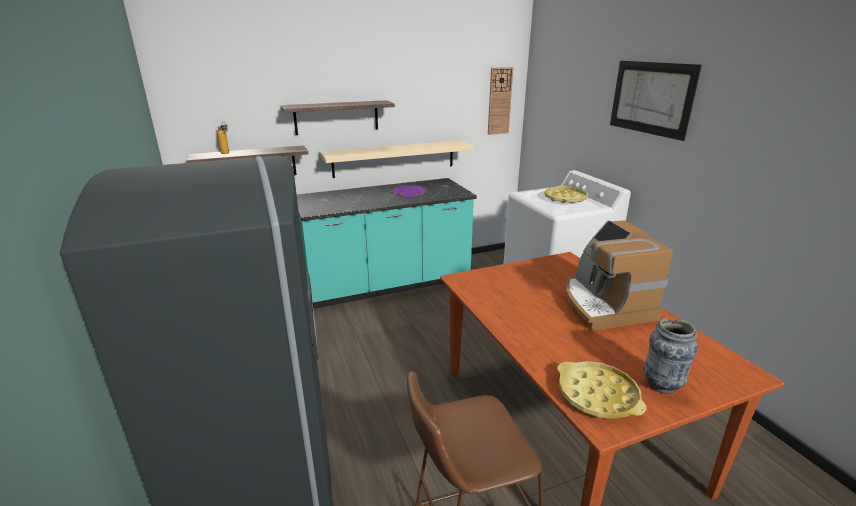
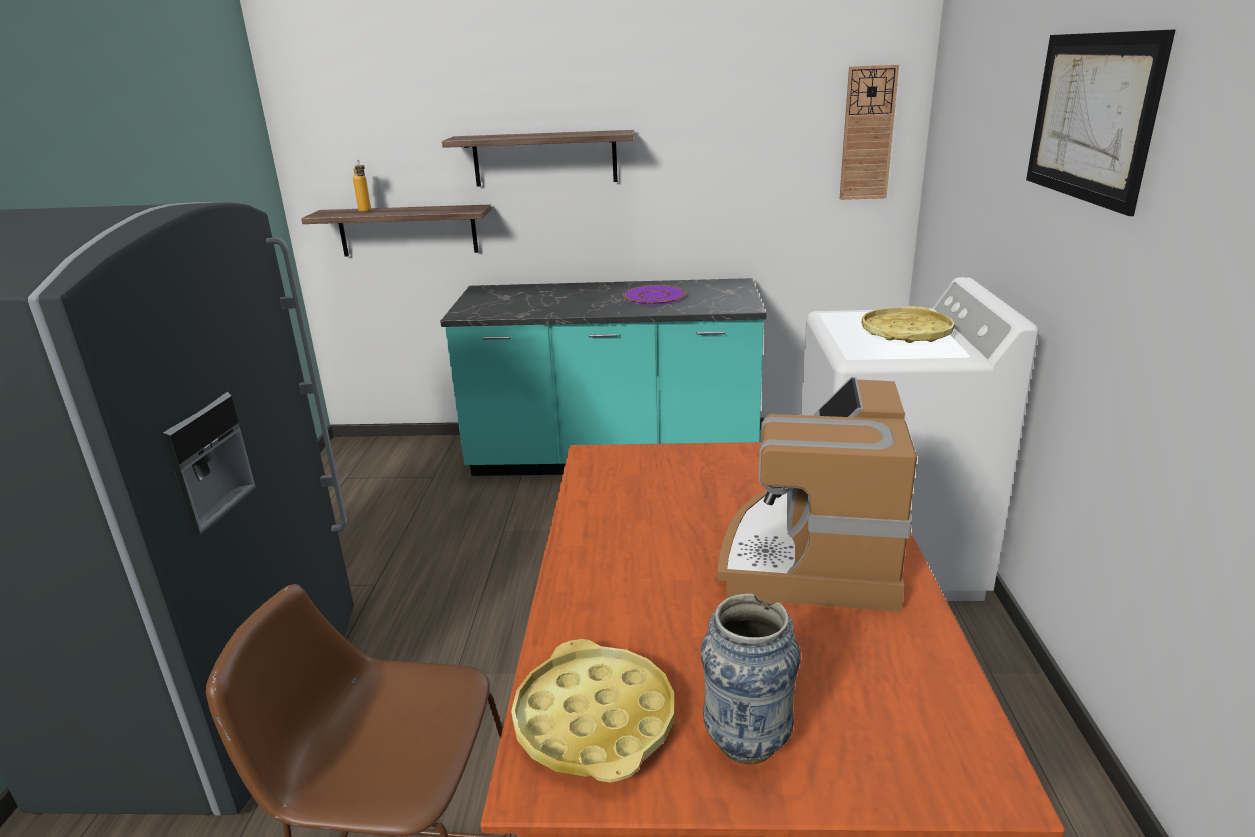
camera: 25 degrees right, 0 degrees up
(394, 158) = (648, 236): beige shelf -> none

